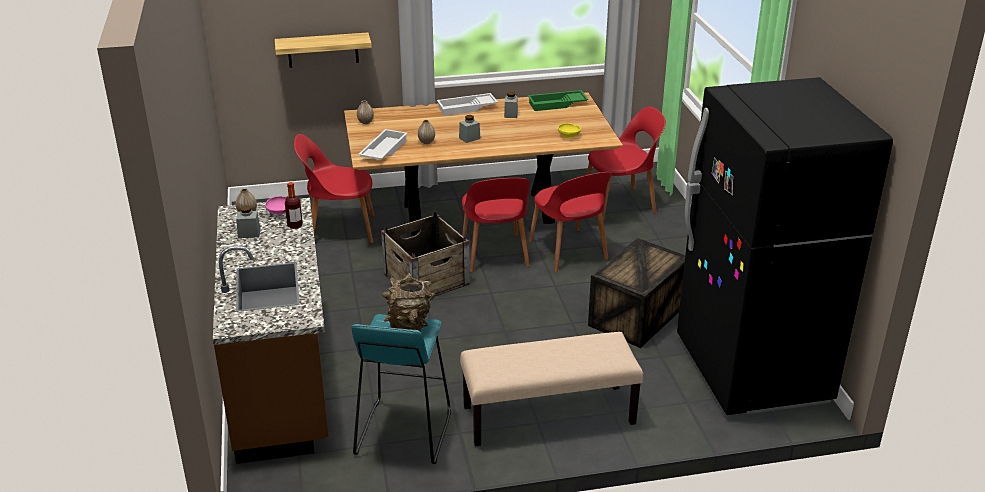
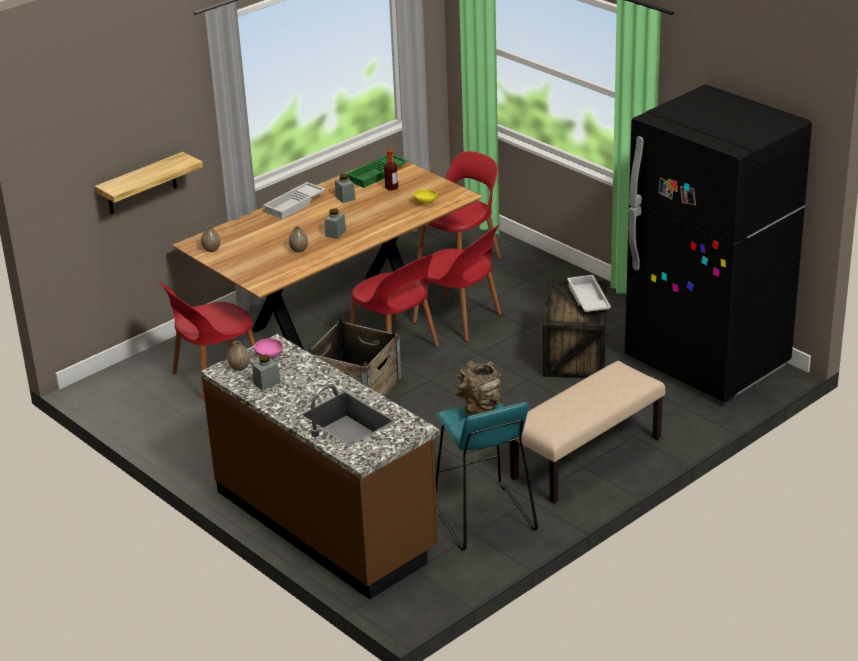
camera: 30 degrees left, 0 degrees up
(295, 225) = (299, 362): bottle -> bottle (391, 188)
(383, 150) = (267, 271): white tray -> white tray (587, 299)

